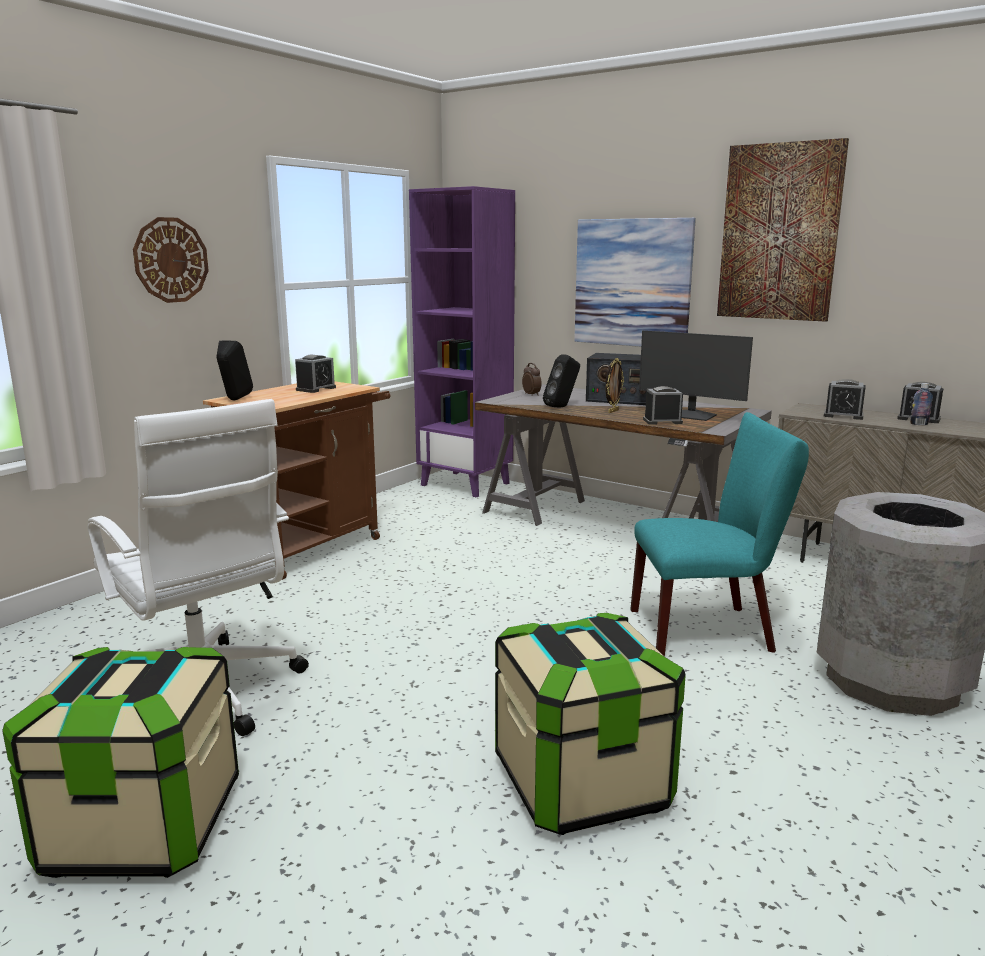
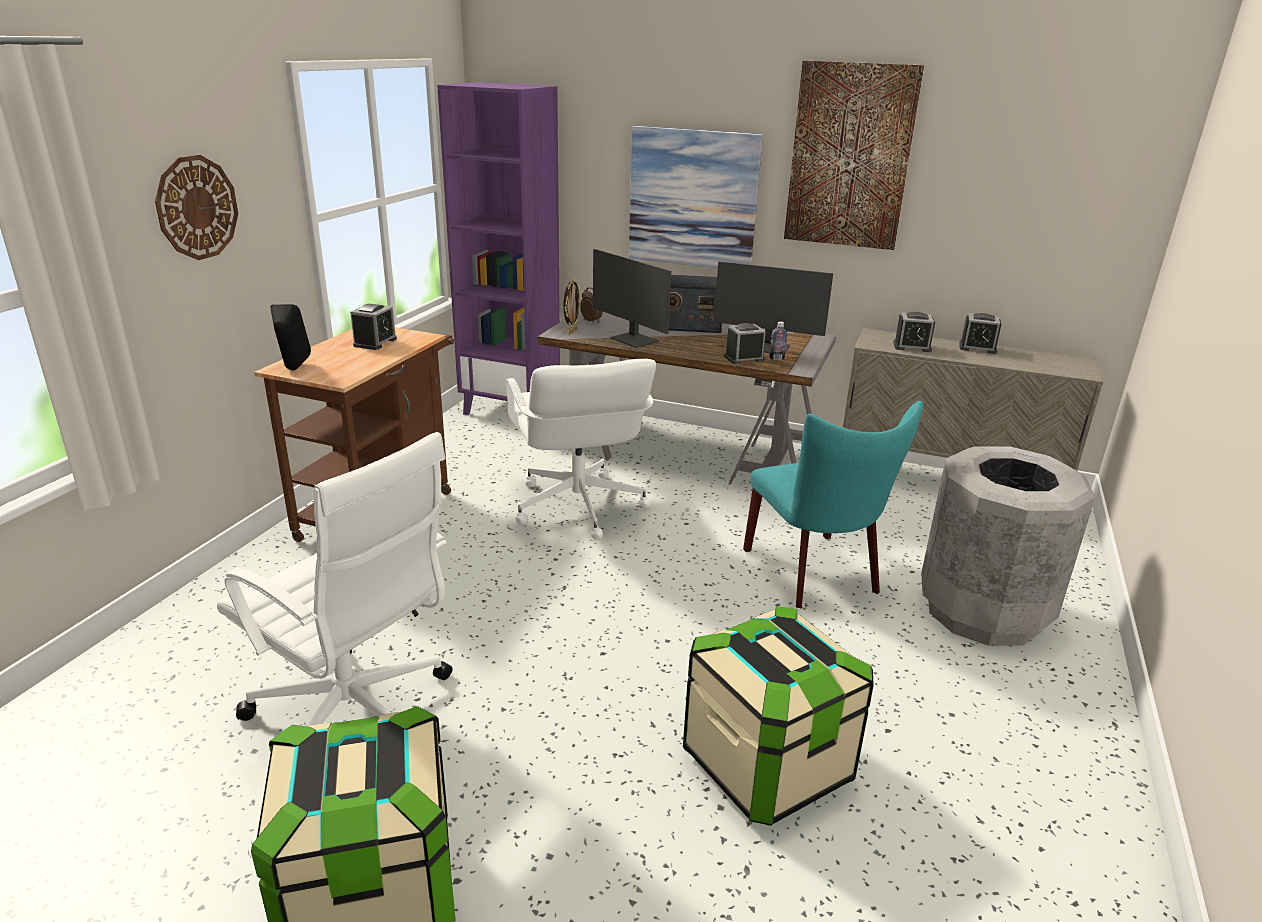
camera: 15 degrees left, 10 degrees up
(490, 557) = (578, 507): none -> white office chair
(562, 407) = (633, 340): black speaker -> monitor
(612, 411) = (687, 344): picture frame -> picture frame (571, 331)
(709, 630) = (816, 575): turquoise chair -> turquoise chair turned 90 degrees clockwise
(919, 424) = (981, 356): bottle -> bottle (776, 359)

